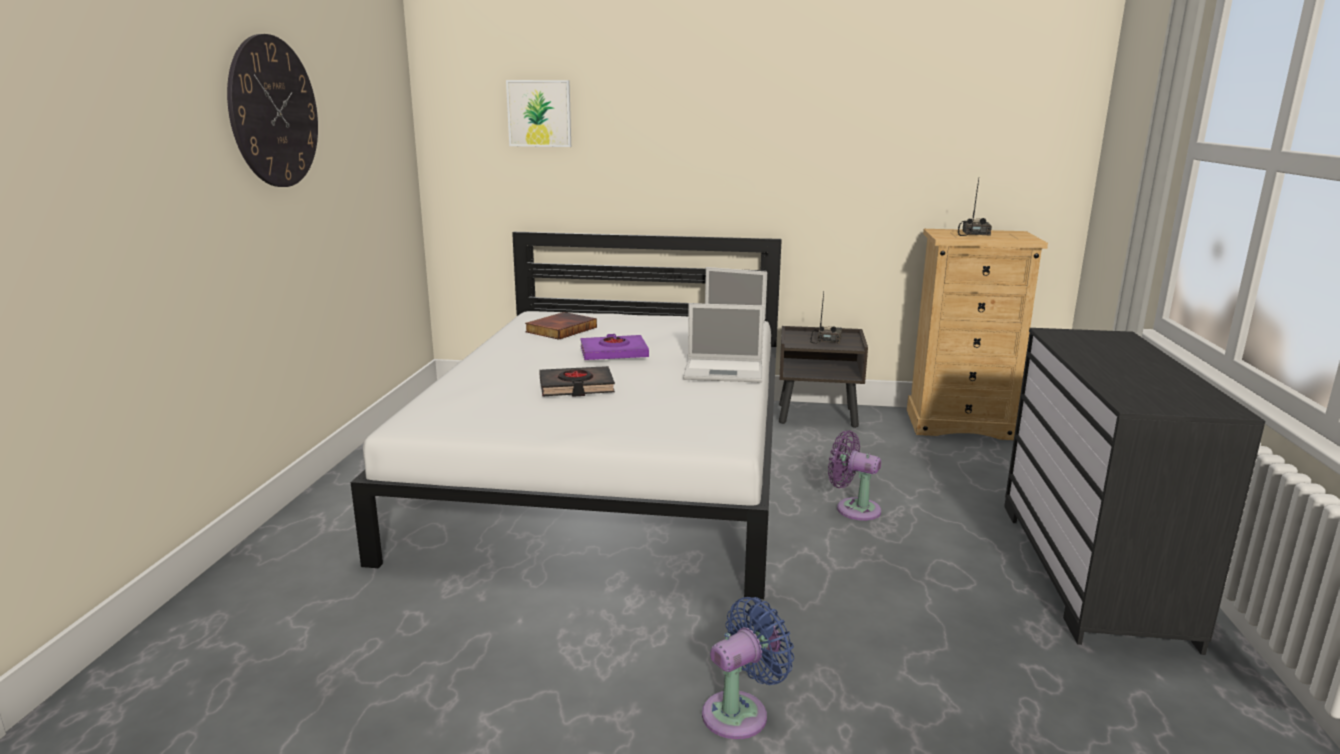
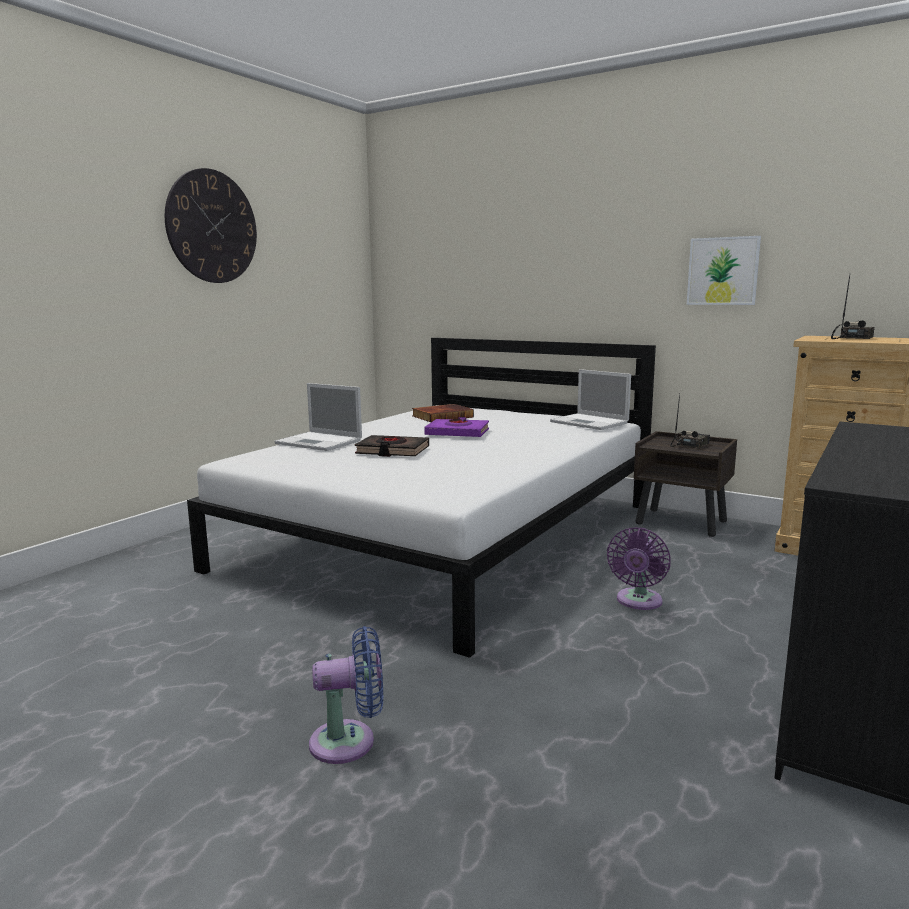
camera: 25 degrees right, 5 degrees down
(539, 113) = (457, 238): picture -> picture (723, 271)
(725, 371) = (535, 452): laptop -> laptop (320, 442)
(853, 508) = (638, 602): purple fan -> purple fan turned 120 degrees counterclockwise

